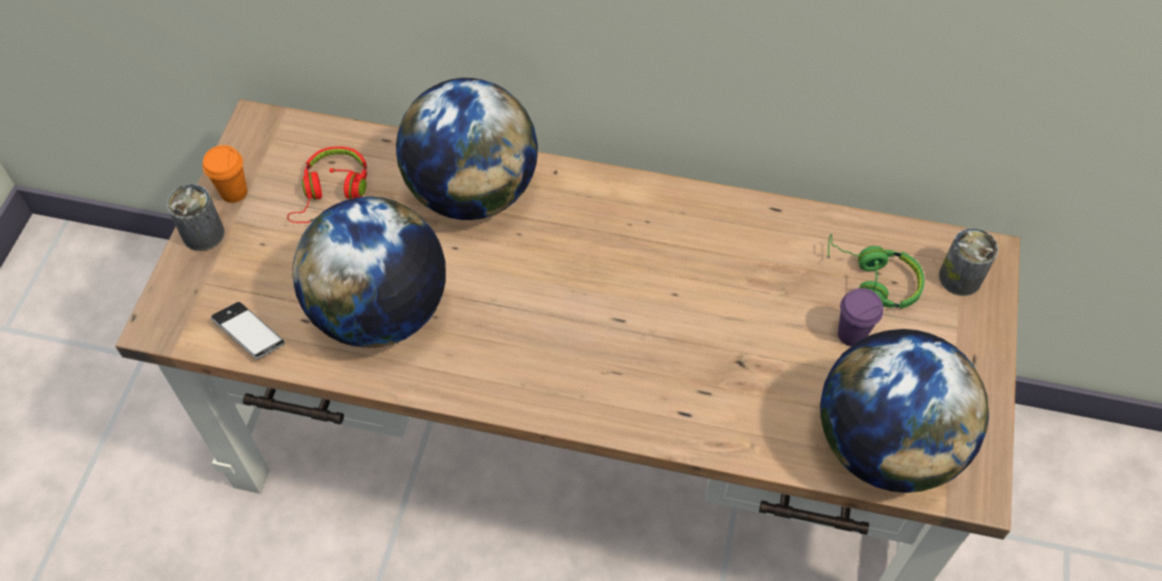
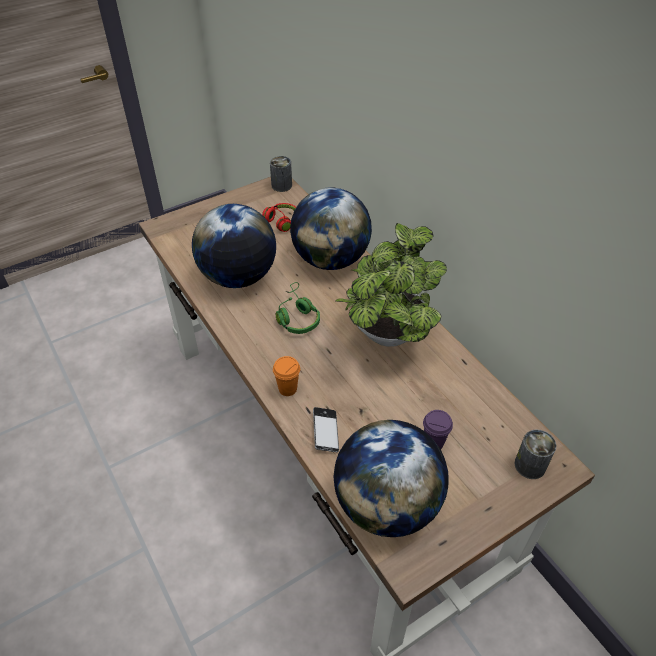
camera: 45 degrees right, 10 degrees down
(203, 234) = (213, 207): can -> can (281, 185)
(234, 192) = (241, 200): orange cup -> orange cup (288, 389)
(249, 333) = (184, 250): phone -> phone (325, 432)
(662, 246) = (387, 336): none -> potted plant
(872, 280) = (476, 428): green headphones -> green headphones (297, 316)

